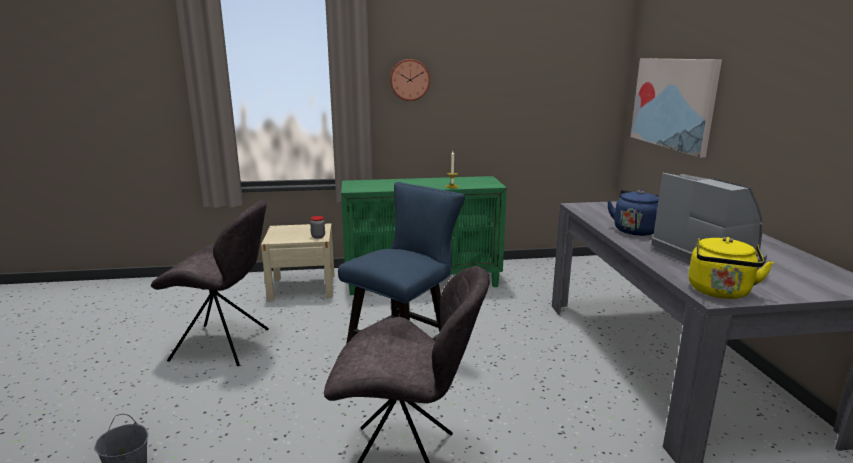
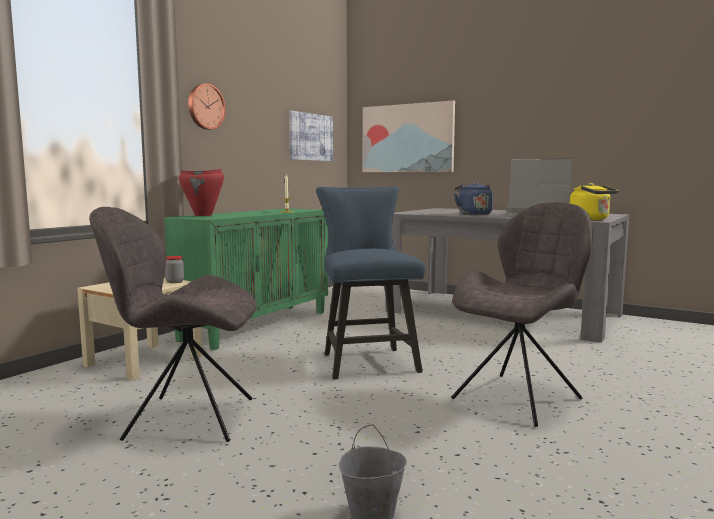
camera: 50 degrees left, 10 degrees down
(224, 345) = (185, 418): grey chair -> grey chair turned 135 degrees counterclockwise
(371, 182) = (203, 215): none -> red cooking pot
(559, 97) = (310, 137): none -> picture

